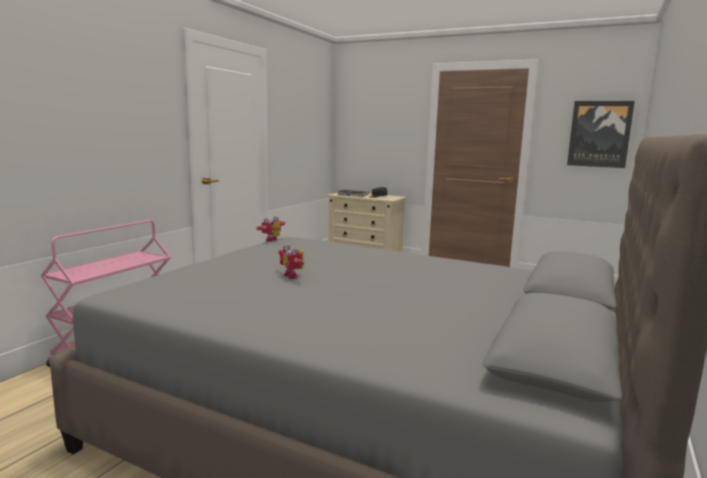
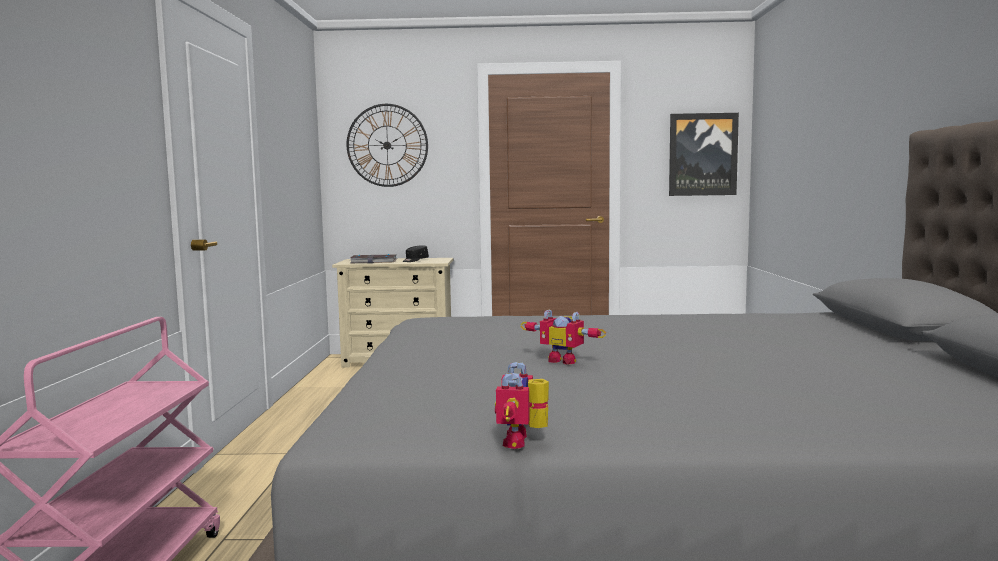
camera: 25 degrees left, 5 degrees down
(273, 240) = (408, 324): toy robot -> toy robot (523, 441)
(372, 119) = (387, 145): none -> wall clock

